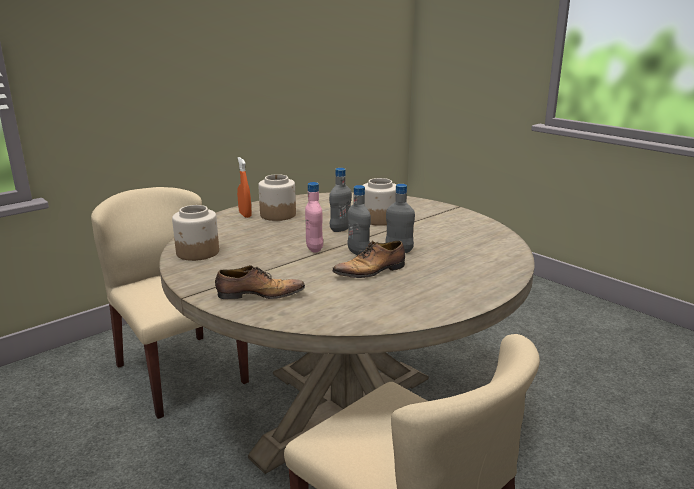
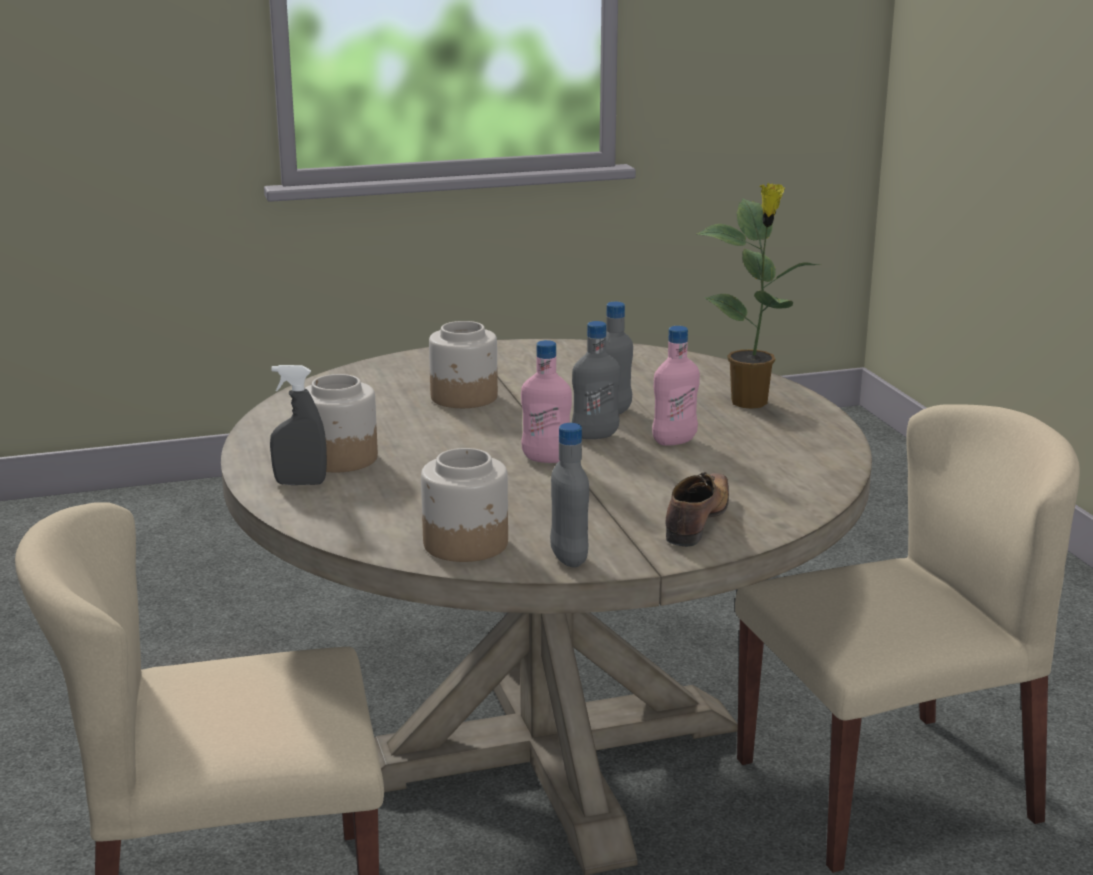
camera: 65 degrees left, 0 degrees up
(245, 215) = (300, 483): orange spray bottle -> grey spray bottle
(340, 229) = (478, 428): grey bottle -> grey bottle (569, 558)
(371, 271) = (674, 441): shoe -> pink bottle
(463, 281) = (751, 402): none -> potted plant

